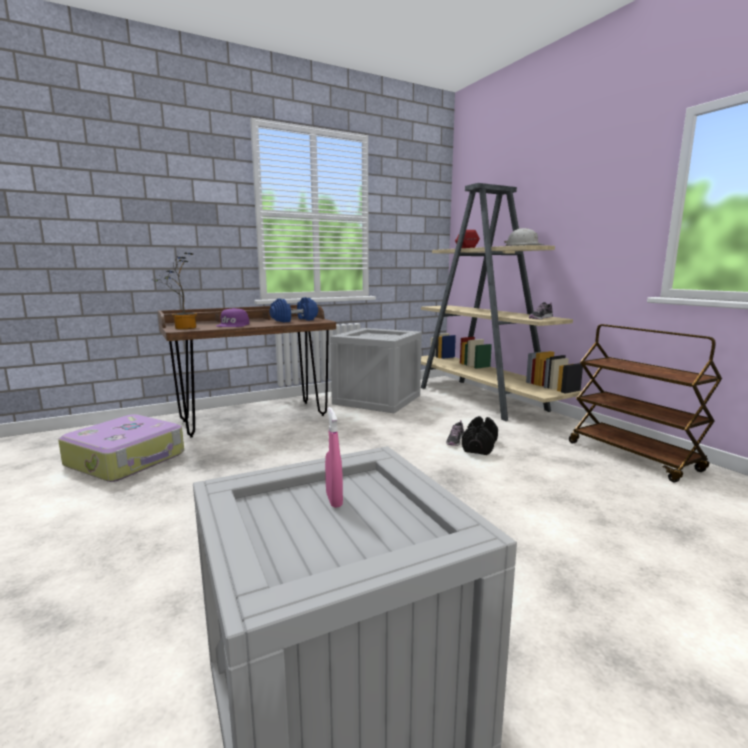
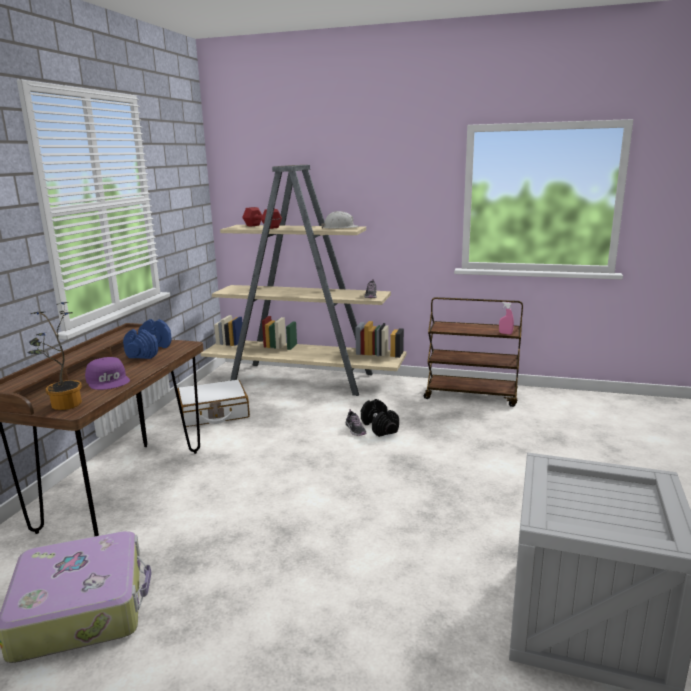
camera: 45 degrees left, 5 degrees up
(334, 500) = (579, 497): pink spray bottle -> pink spray bottle (505, 333)
(377, 399) = (214, 413): crate -> white suitcase

